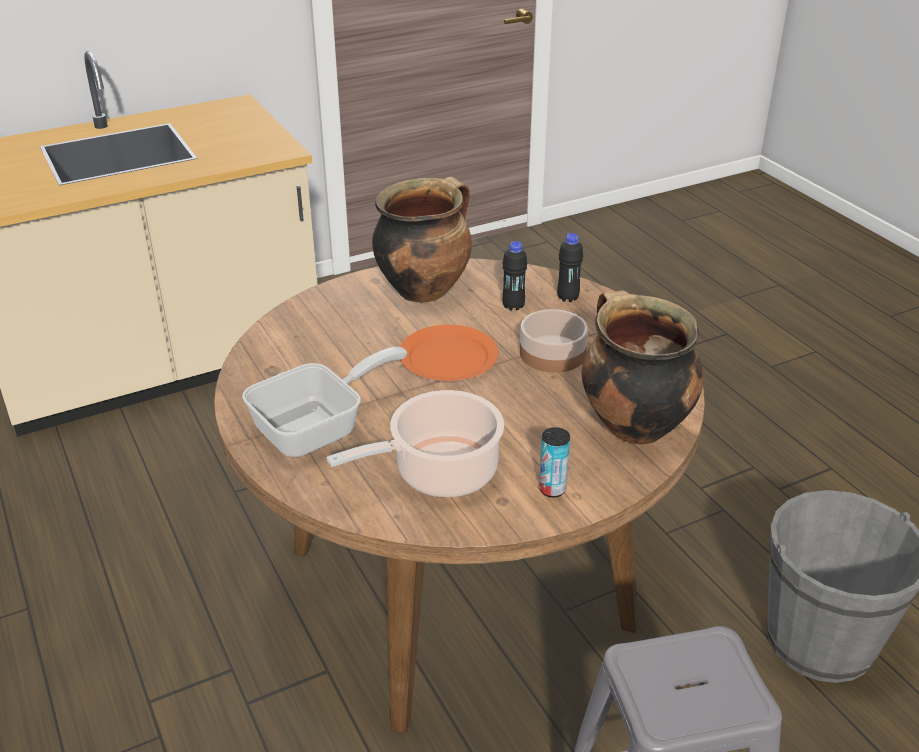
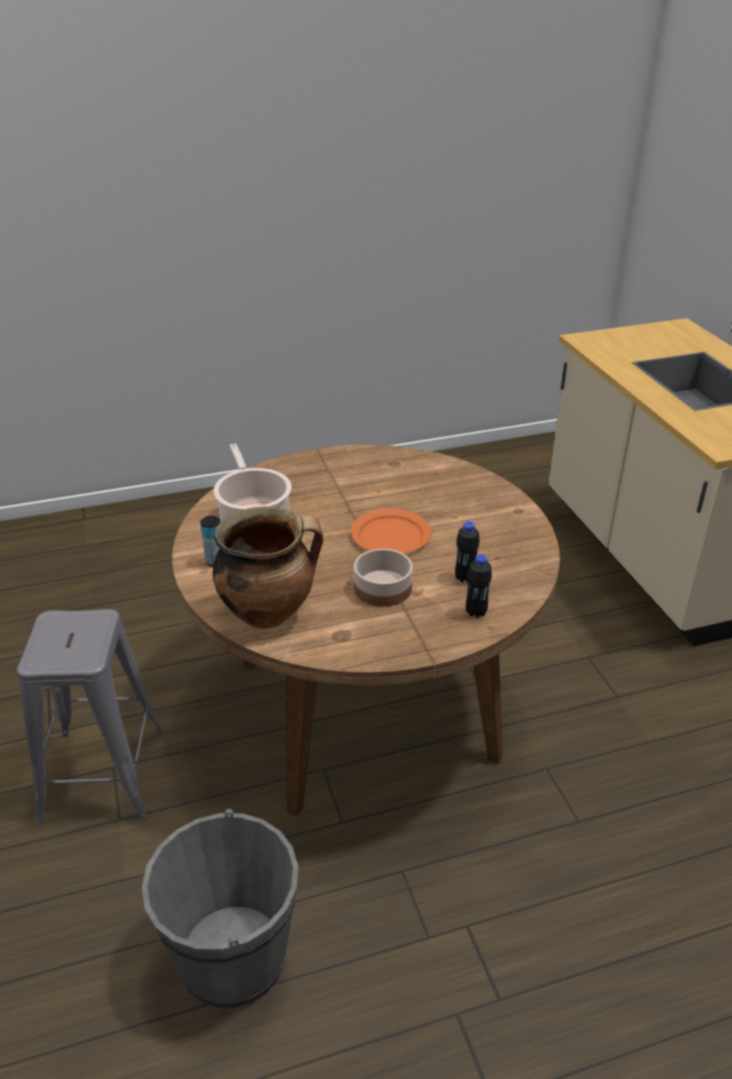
camera: 100 degrees right, 0 degrees up
(319, 428) = (321, 478): frying pan -> none
(424, 289) = (500, 533): cooking pot -> none

